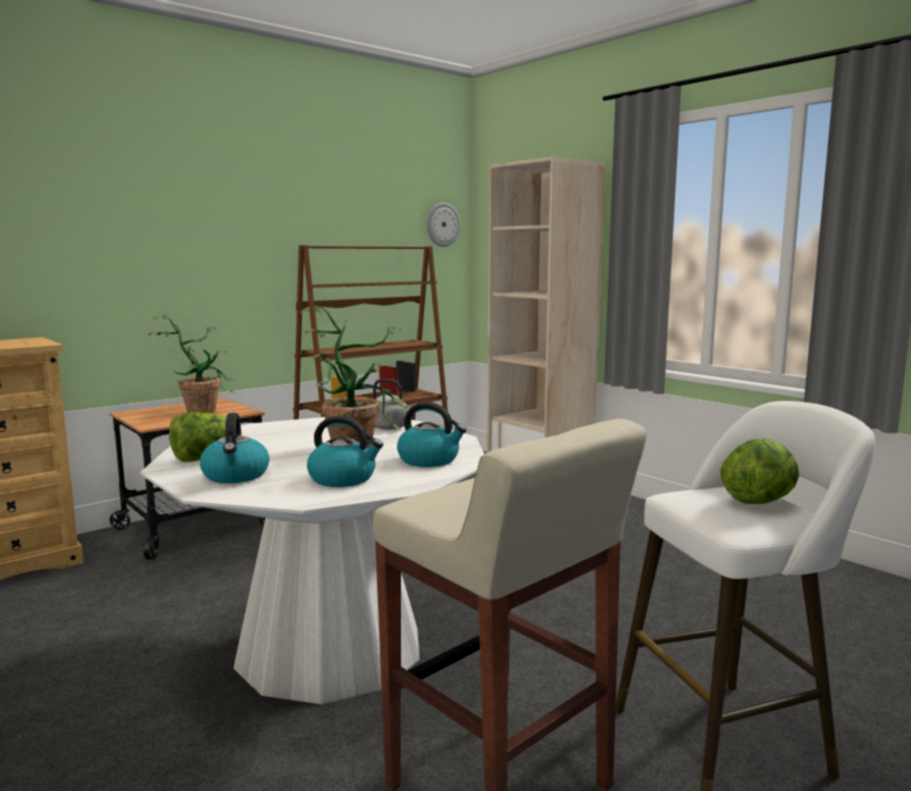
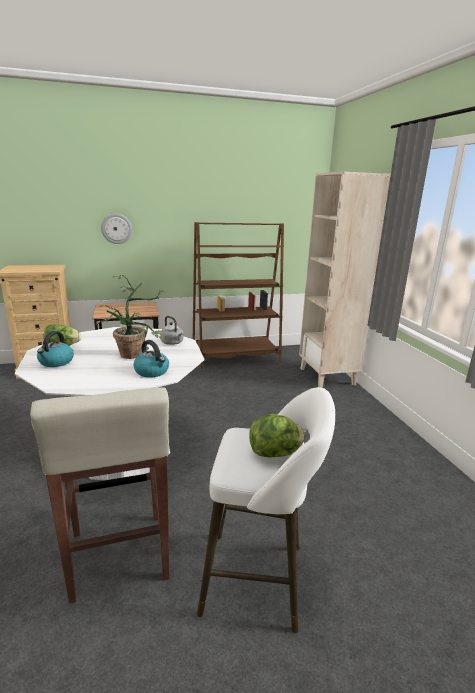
camera: 25 degrees right, 10 degrees up
(201, 410) = (134, 308): potted plant -> none
(343, 479) = (94, 375): kettle -> none
(442, 224) = (303, 207): wall clock -> wall clock (116, 228)

